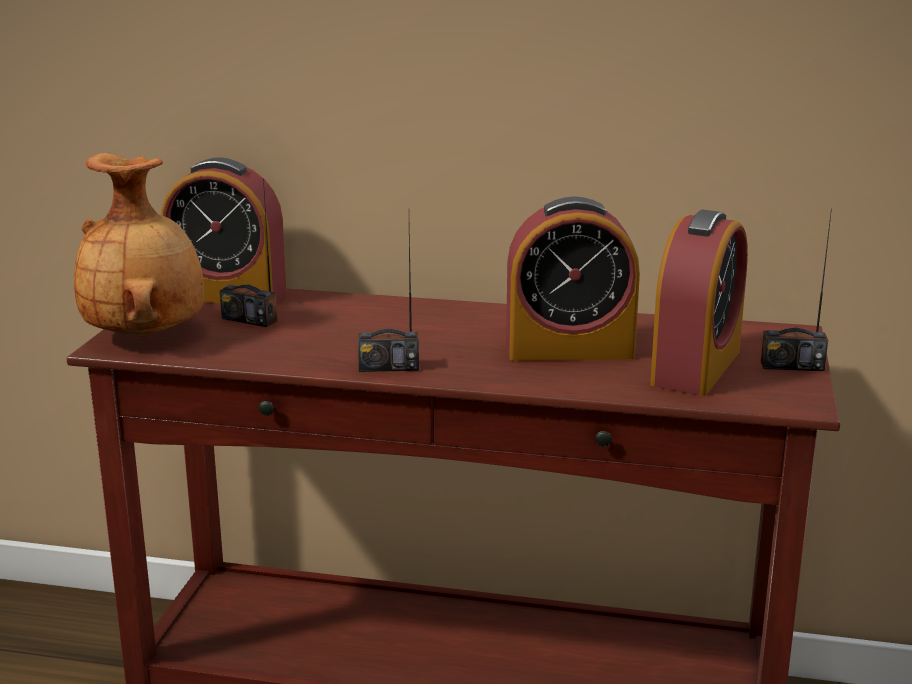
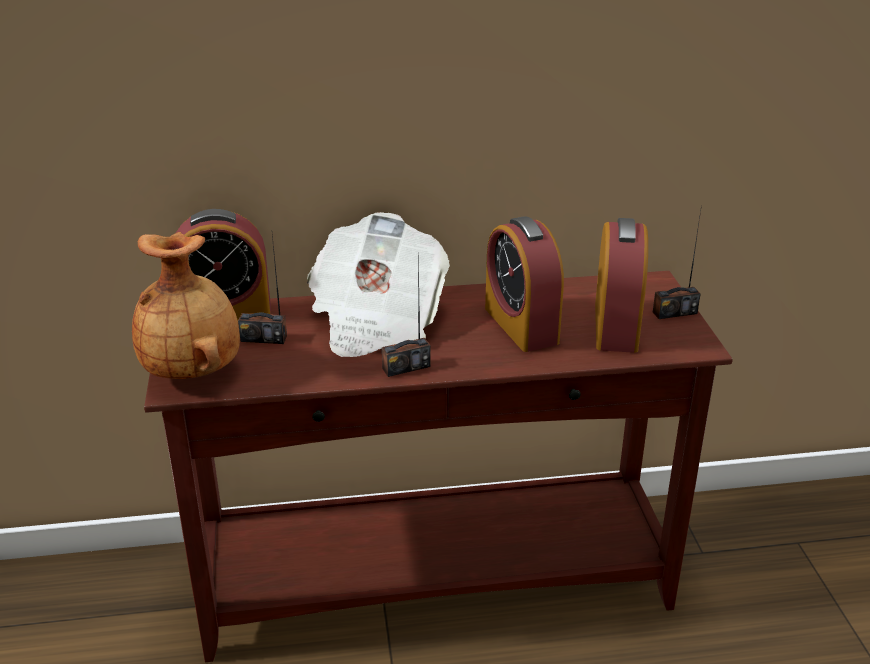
camera: 20 degrees left, 10 degrees up
(393, 321) = (376, 320): none -> newspaper
(569, 349) = (521, 325): alarm clock -> alarm clock turned 90 degrees clockwise

